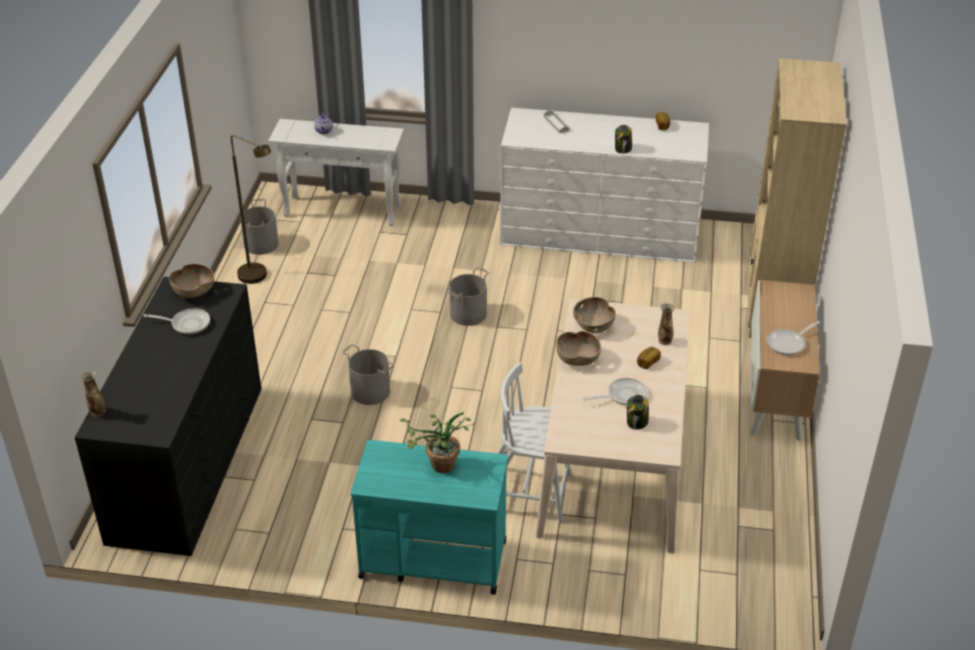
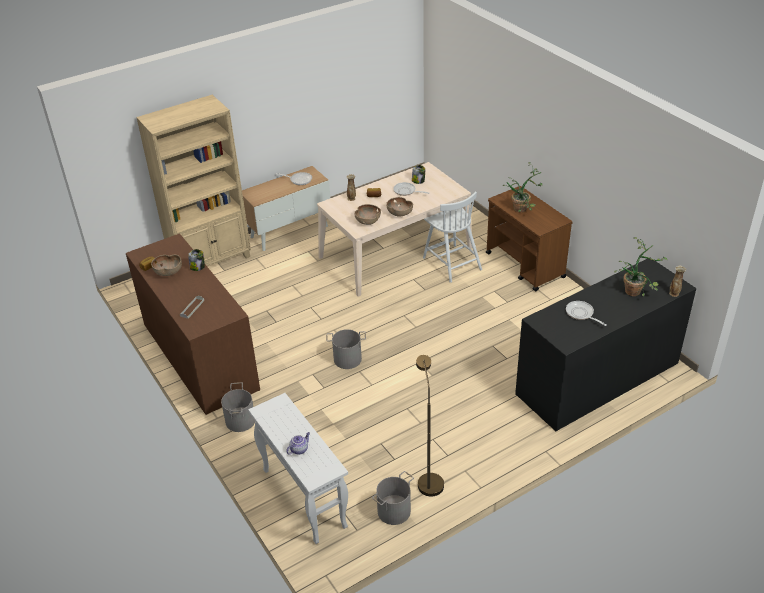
camera: 130 degrees left, 0 degrees up
(147, 388) = (636, 291): none -> potted plant
(193, 291) = (557, 332): brown bowl -> brown bowl (168, 272)
(370, 391) = (458, 352): grey bucket -> grey bucket (240, 421)
(432, 559) = (525, 265): turquoise cart -> brown cart
(600, 233) = (199, 355): white dresser -> brown dresser

